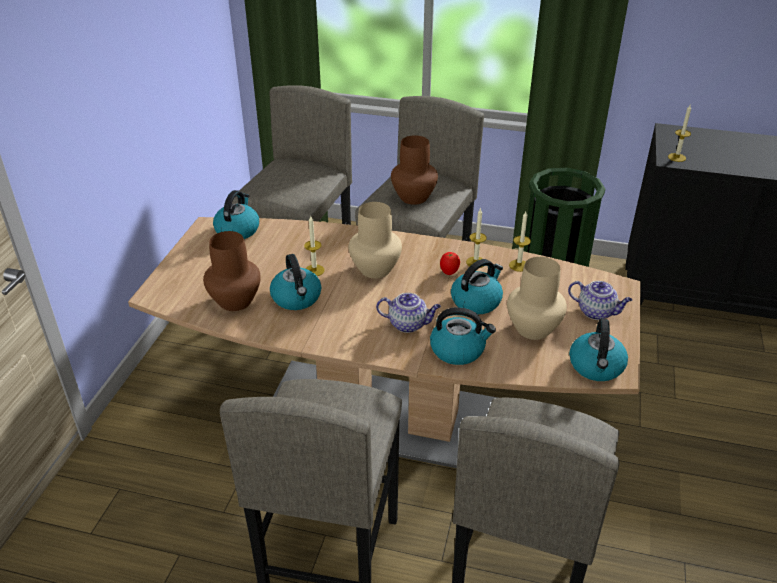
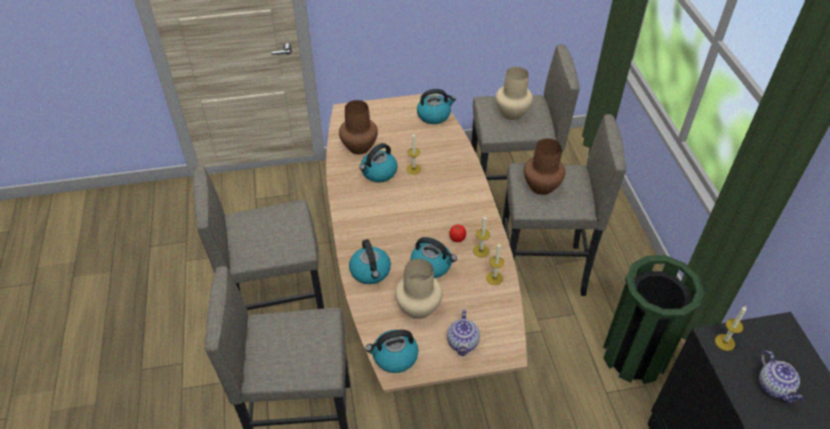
camera: 65 degrees right, 10 degrees up
(375, 269) = (435, 198): beige vase -> beige vase (512, 113)
(408, 324) = (383, 237): teapot -> teapot (774, 387)

